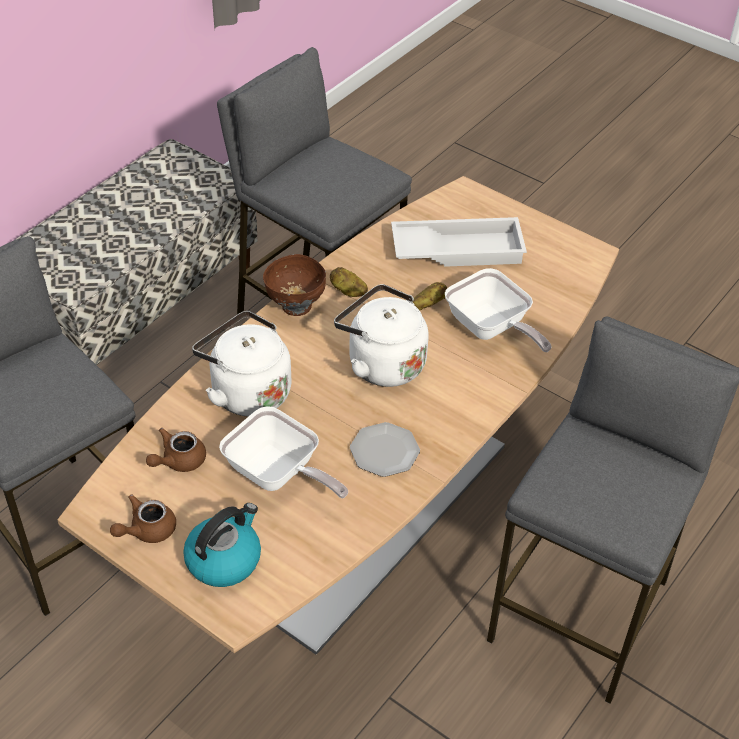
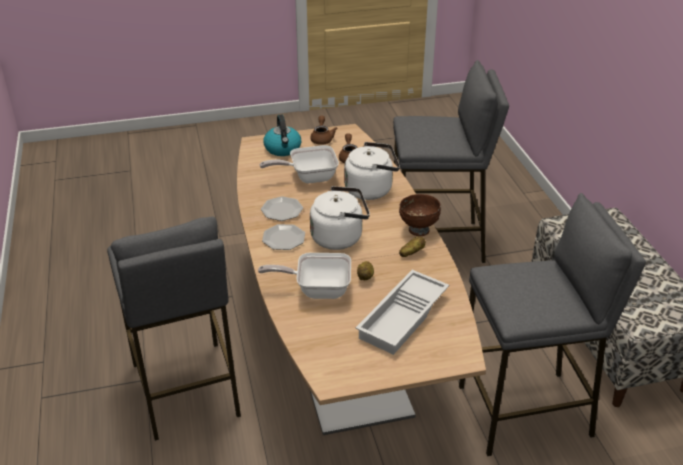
camera: 130 degrees right, 10 degrees down
(438, 411) = (284, 238): none -> plate

